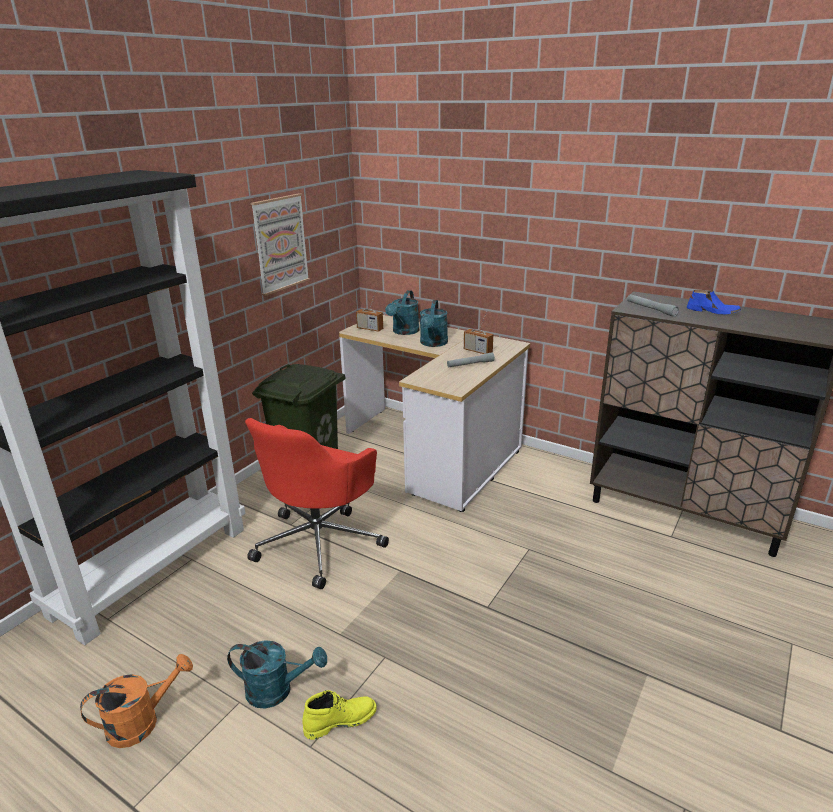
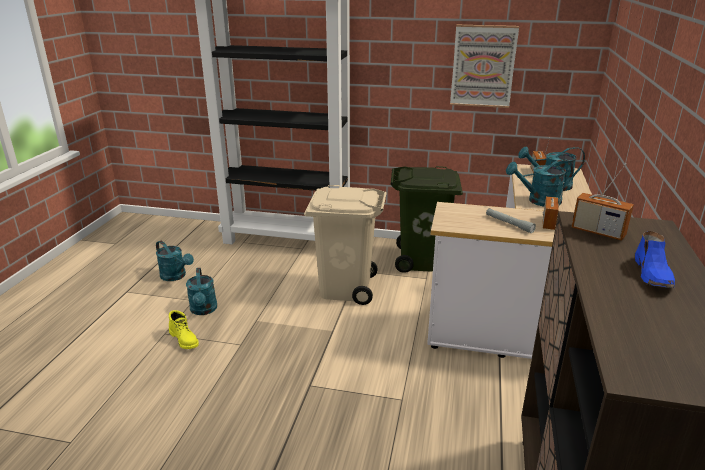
camera: 70 degrees right, 0 degrees up
(142, 721) = (176, 276): orange watering can -> turquoise watering can
(320, 542) = (345, 288): red office chair -> beige trash can
(651, 309) = (598, 232): grey flashlight -> radio

